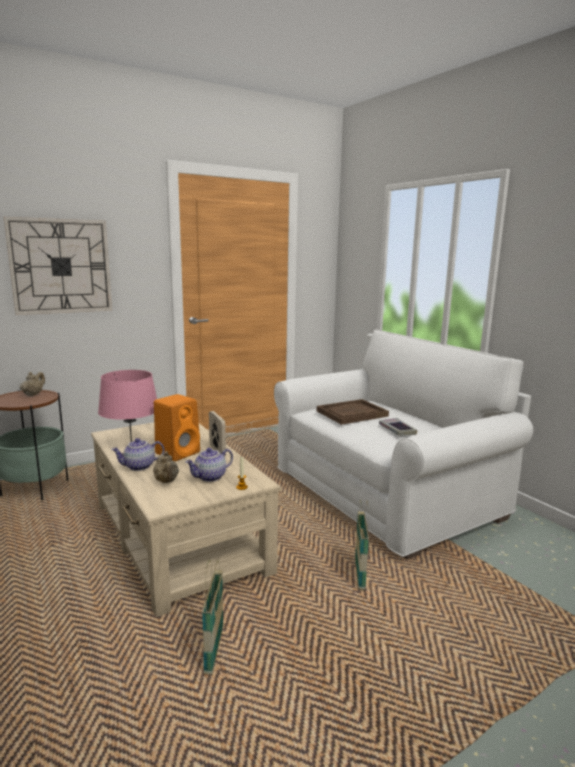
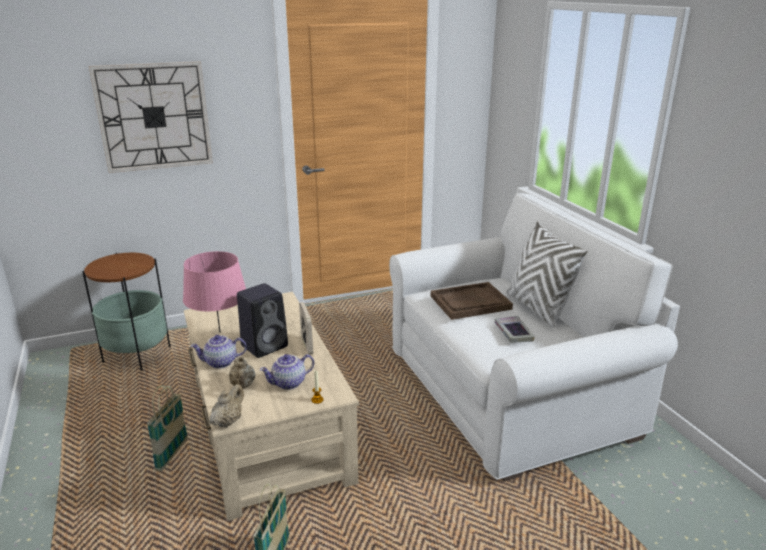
camera: 10 degrees right, 10 degrees up
(33, 394) = (130, 260): beige teapot -> beige teapot (228, 421)
(178, 452) = (265, 345): orange speaker -> black speaker
(359, 575) = (445, 494): basket -> basket (172, 455)
(408, 415) = (537, 308): none -> white pillow

